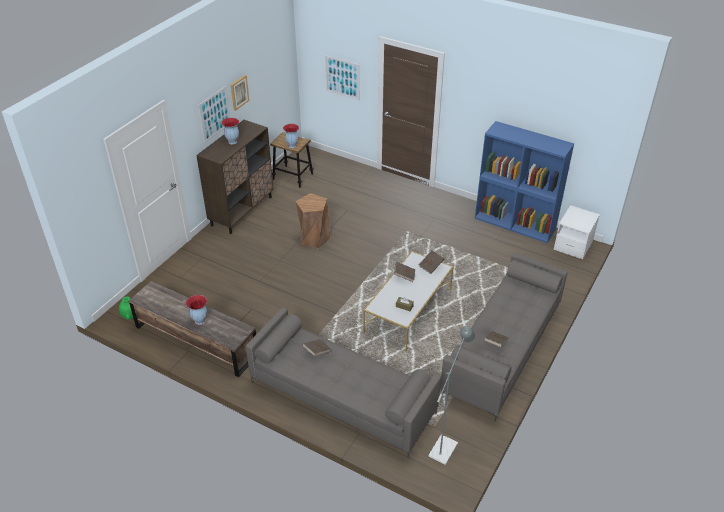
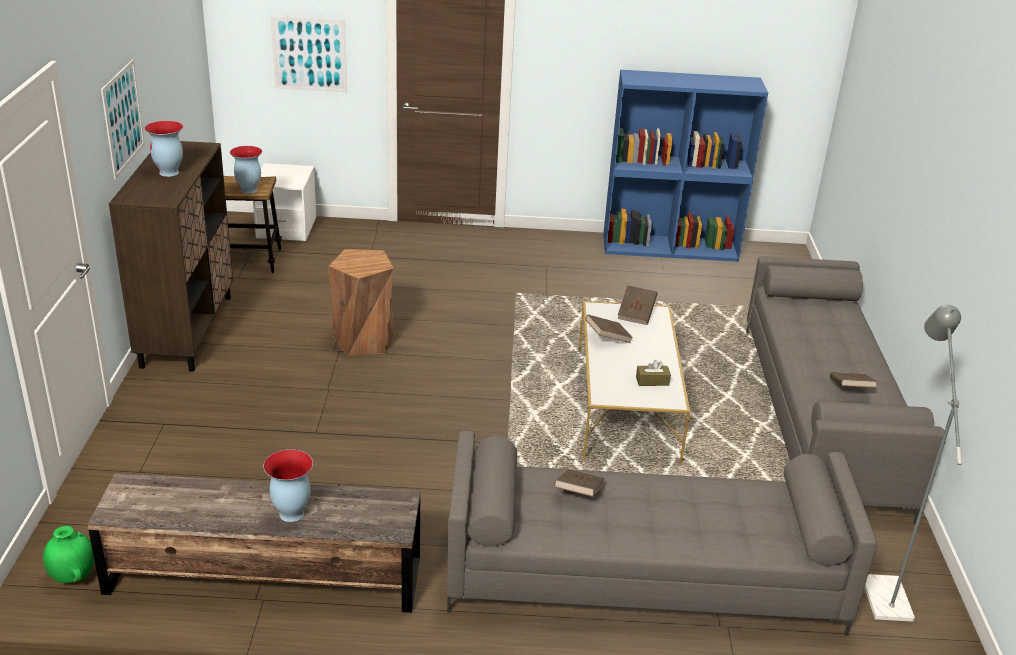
camera: 30 degrees left, 10 degrees down
(239, 92) = (149, 80): picture -> none
(573, 245) = (775, 256): white nightstand -> white nightstand (286, 228)

